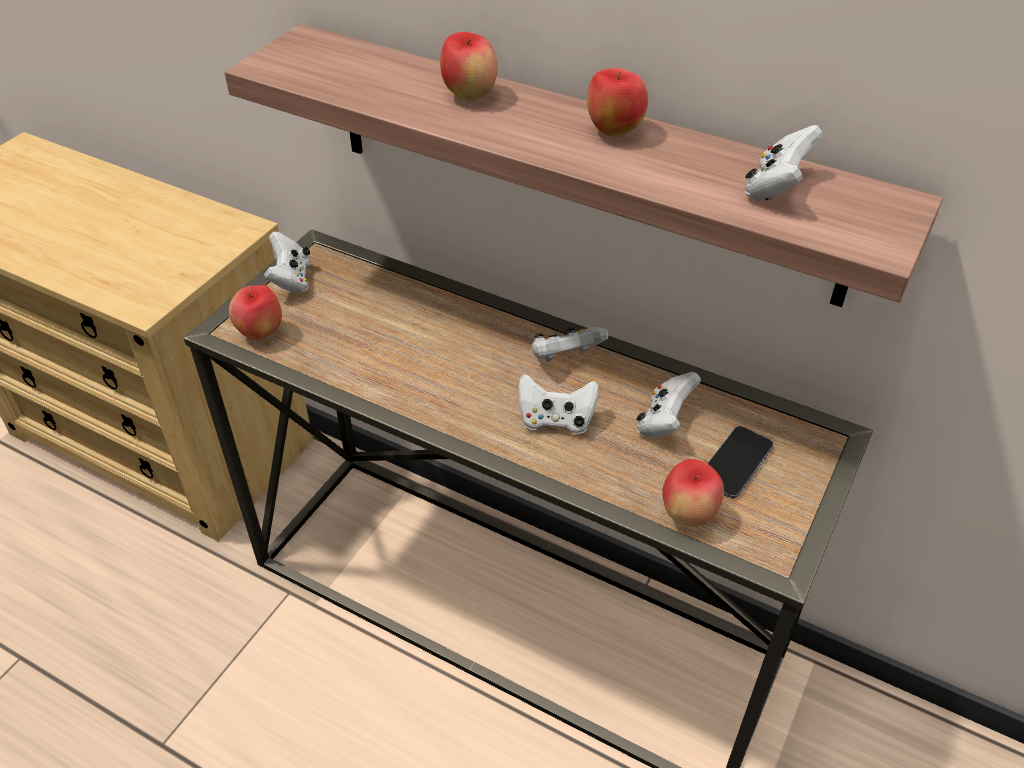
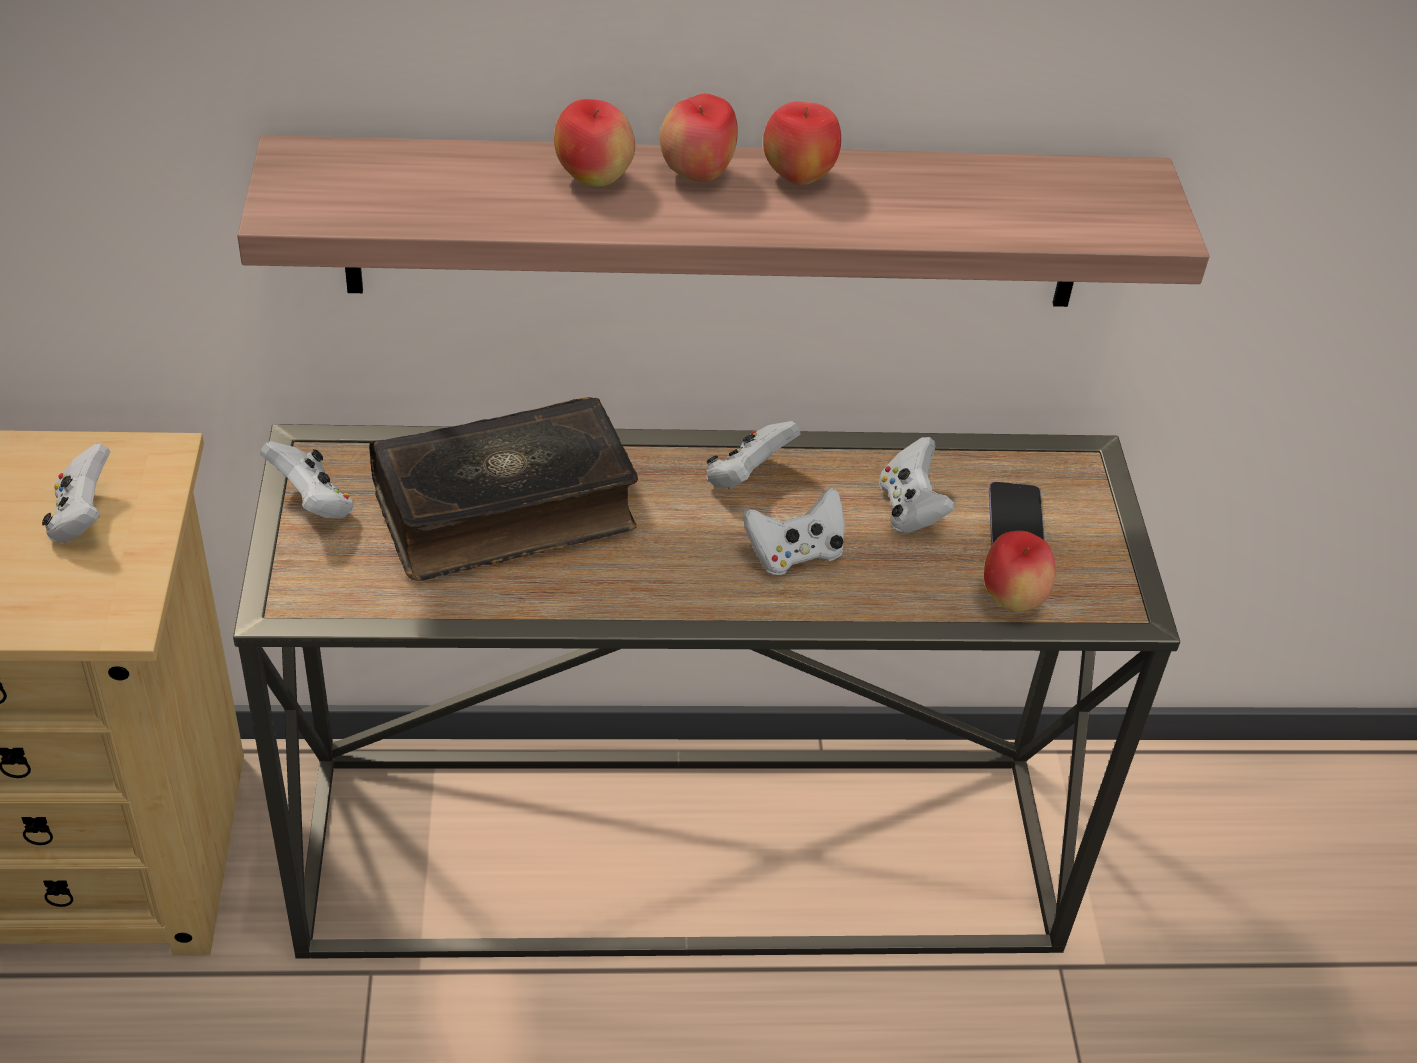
camera: 35 degrees left, 0 degrees up
(260, 333) = (338, 589): apple -> apple (697, 175)
(395, 323) = (505, 510): none -> book
(776, 188) = (1018, 196): white game controller -> white game controller (82, 517)

